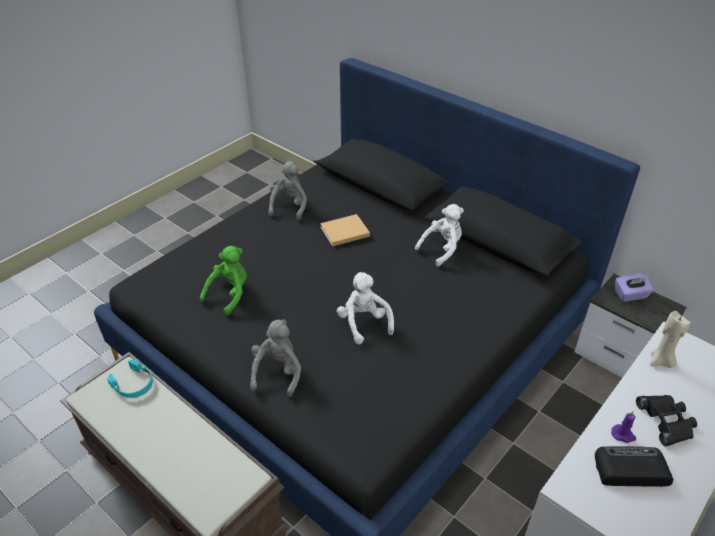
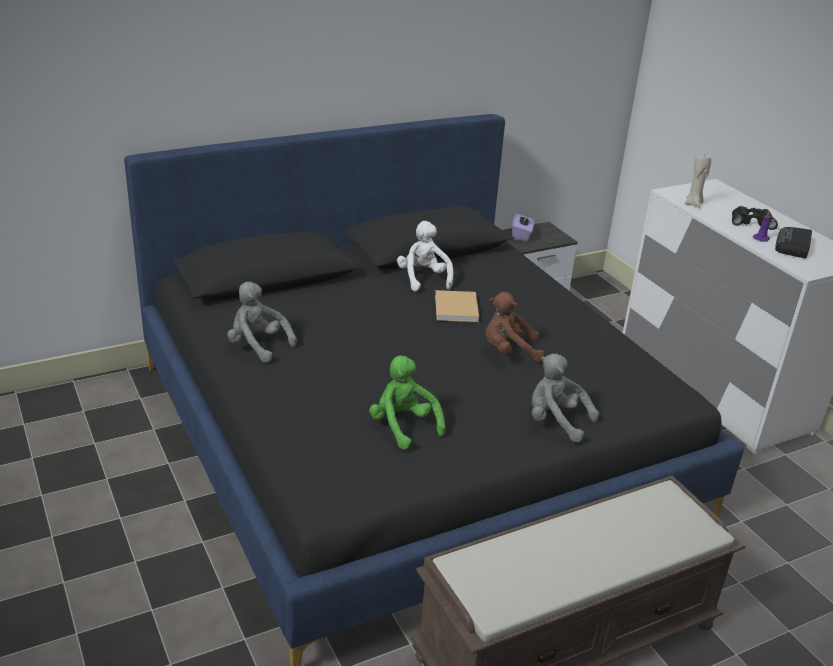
camera: 70 degrees left, 10 degrees down
(133, 384) = (491, 560): turquoise headphones -> none
(343, 232) = (347, 322): beige book -> beige book (456, 309)
(364, 323) = (509, 351): white plush toy -> brown plush toy

